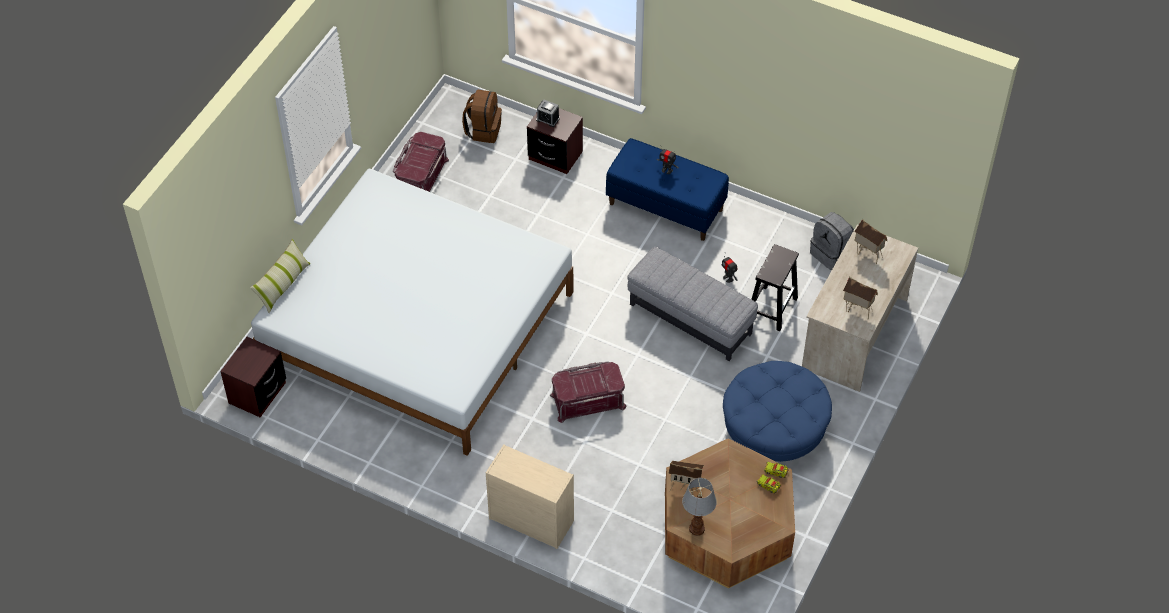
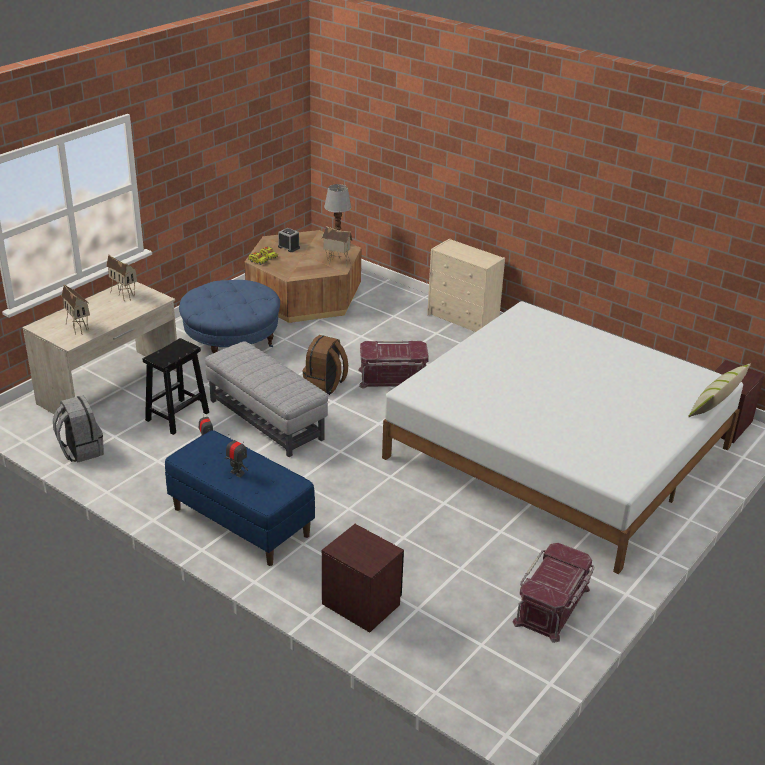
camera: 170 degrees left, 20 degrees down
(483, 130) = (457, 657): brown backpack -> brown backpack (325, 386)
(548, 119) = (371, 554): alarm clock -> alarm clock (288, 247)

